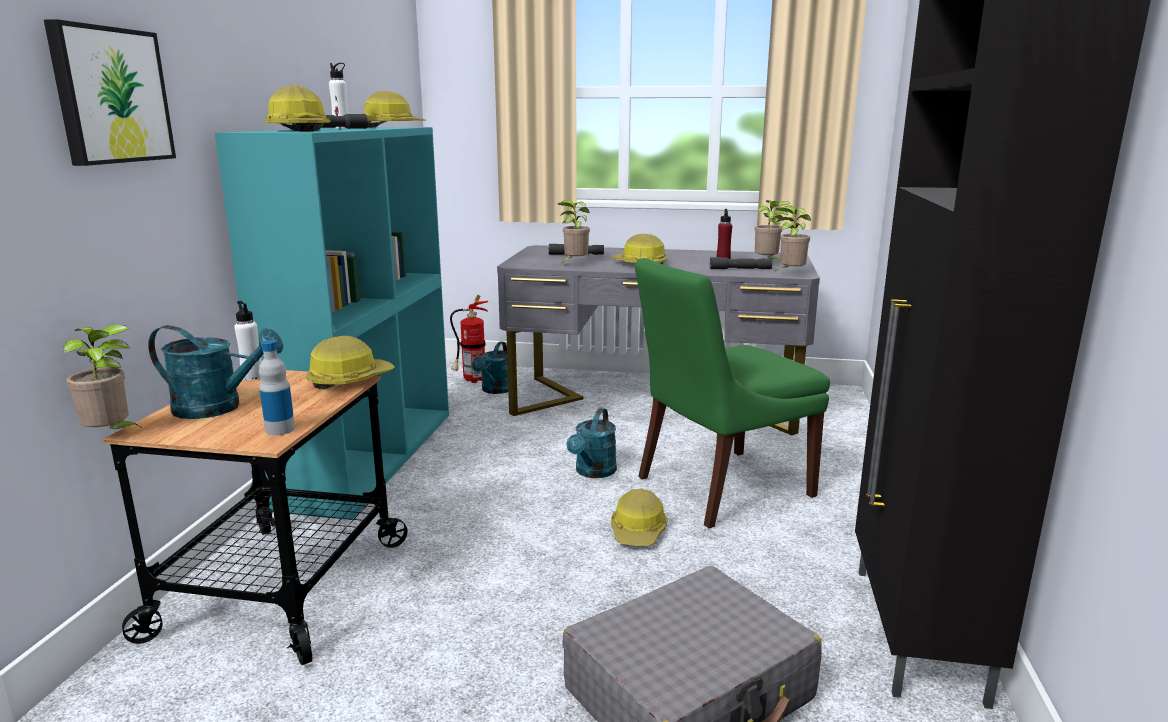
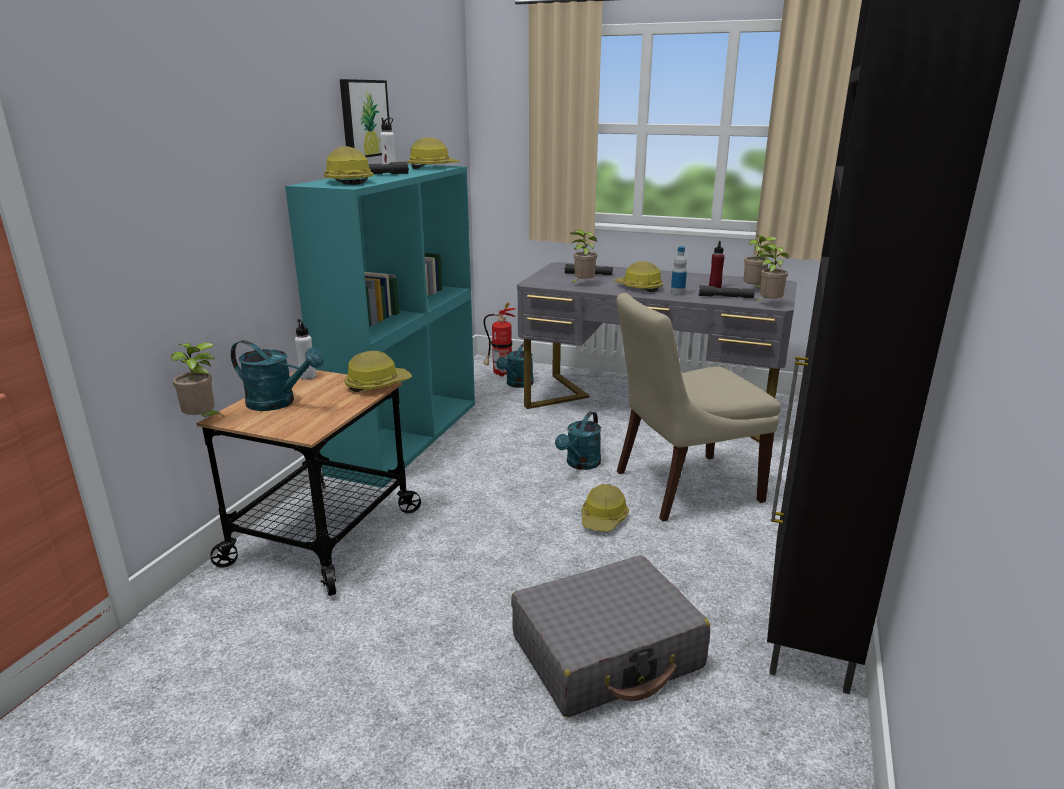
camera: 10 degrees right, 5 degrees up
(110, 95) = (206, 168): picture -> picture (363, 118)
(280, 429) = (318, 424): bottle -> bottle (677, 293)
(719, 488) = (682, 487): green chair -> beige chair

